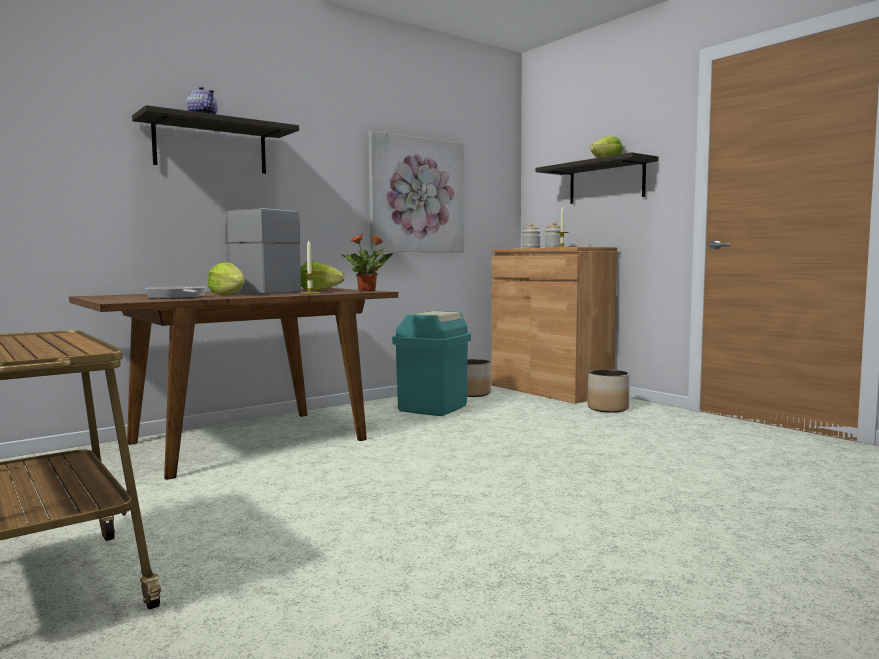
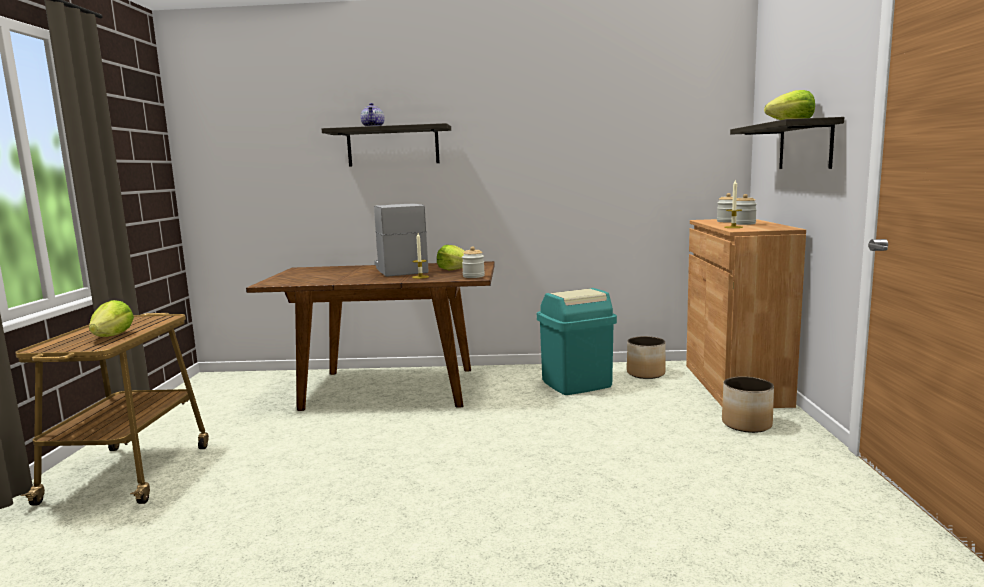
camera: 40 degrees right, 5 degrees up
(178, 297) = (319, 278): frying pan -> none
(228, 295) = (361, 276): lettuce -> lettuce (112, 336)
(367, 291) = (473, 276): potted plant -> jar
(416, 195) = (600, 167): picture -> none

